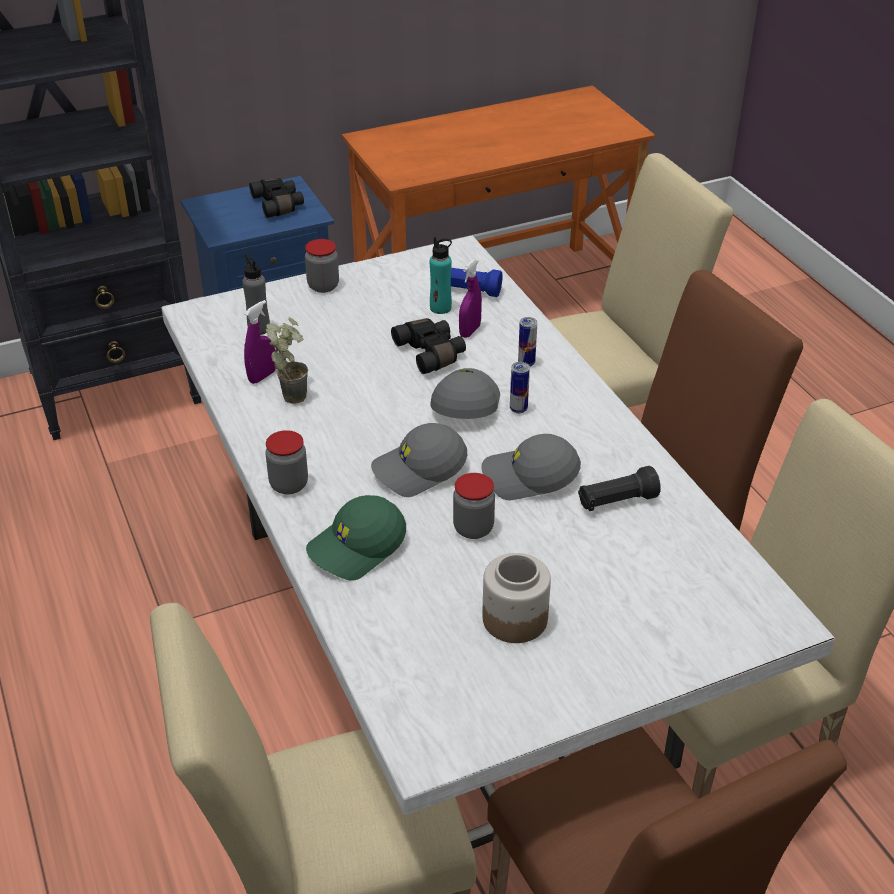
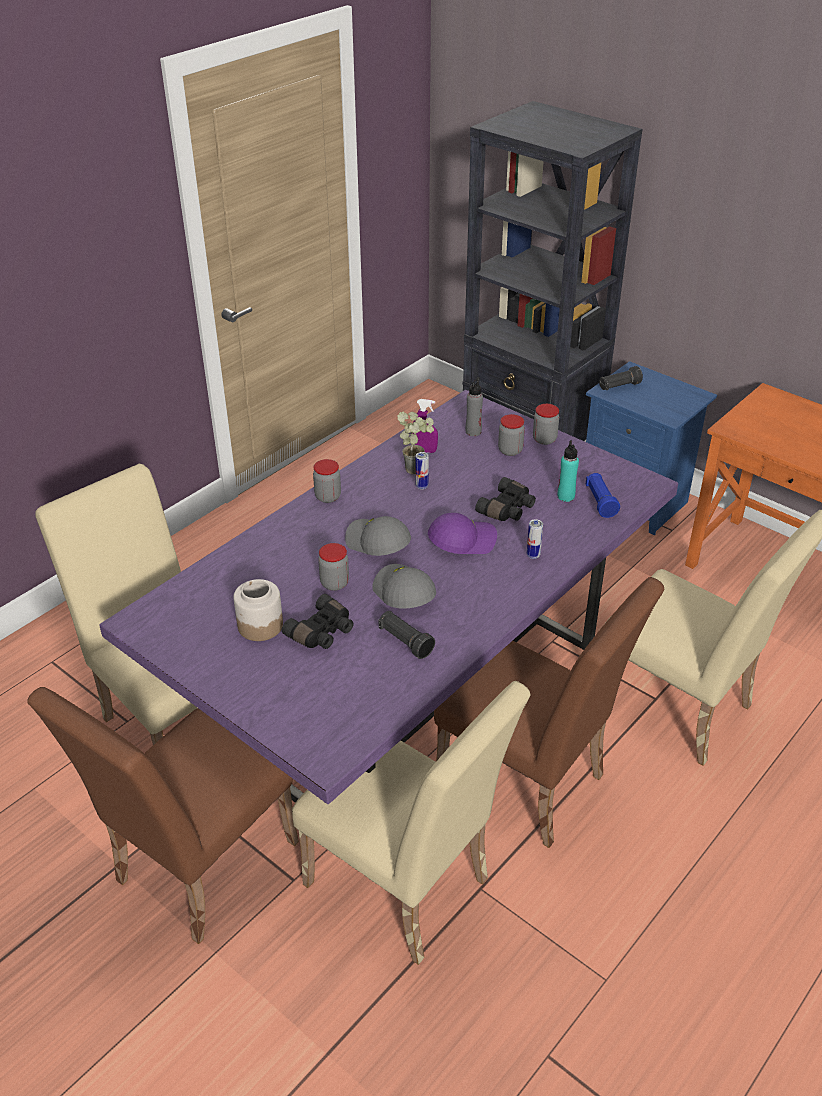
camera: 65 degrees right, 0 degrees up
(222, 223) = (618, 386): none -> black flashlight
(279, 205) = (667, 400): black binoculars -> black binoculars (322, 632)
(322, 315) = (510, 450): none -> jar
(357, 548) = (287, 542): green cap -> none
(448, 644) = (411, 696): white dining table -> purple dining table
(463, 403) = (462, 540): grey cap -> purple cap
(470, 331) = (549, 518): purple spray bottle -> none
(518, 409) = (475, 567): can -> can (422, 486)

